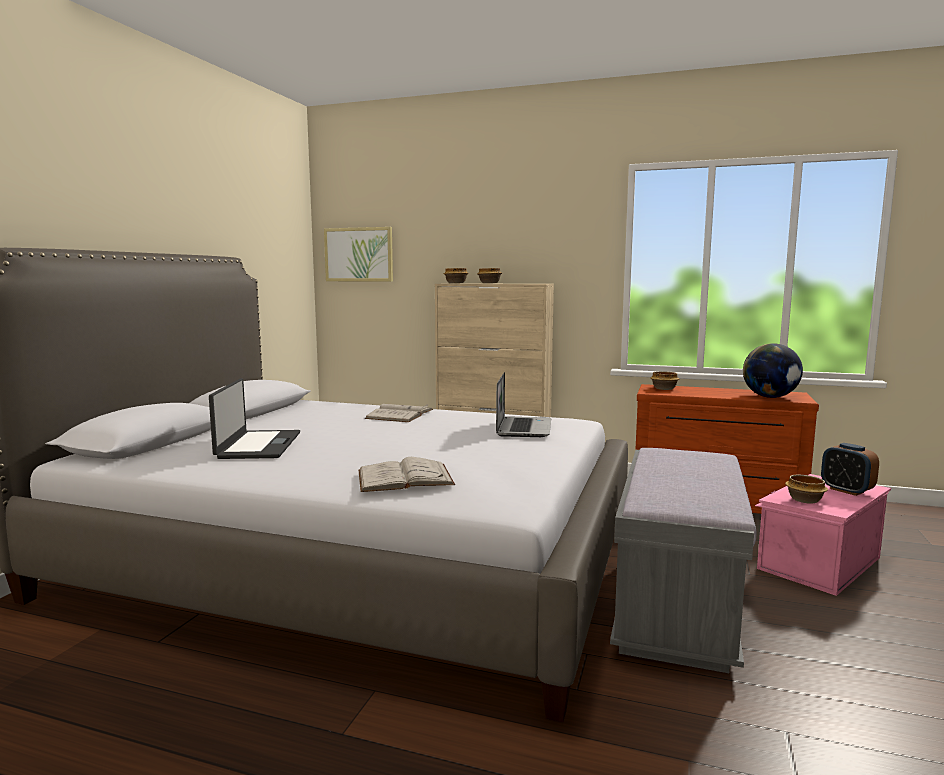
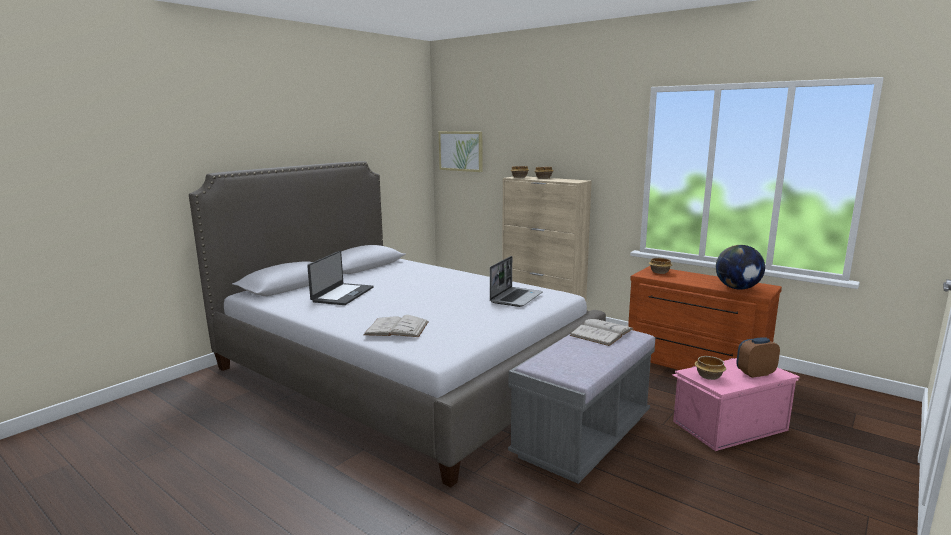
camera: 20 degrees right, 5 degrees up
(400, 414) = (449, 277): white book -> white book (601, 332)
(846, 490) = (755, 373): alarm clock -> alarm clock turned 90 degrees clockwise

